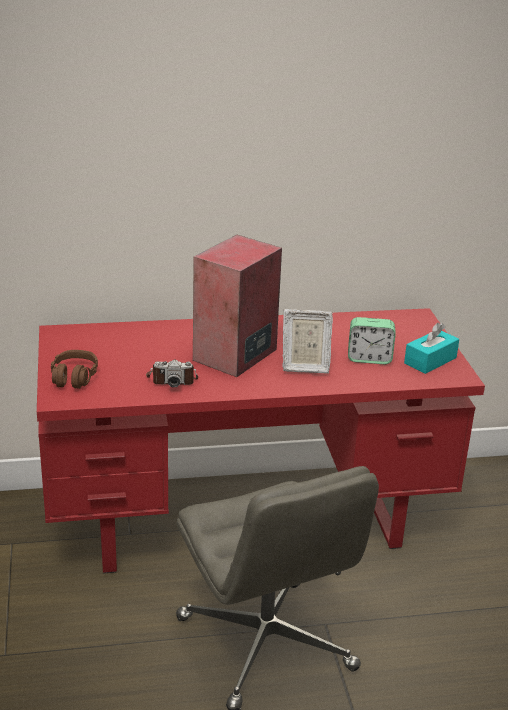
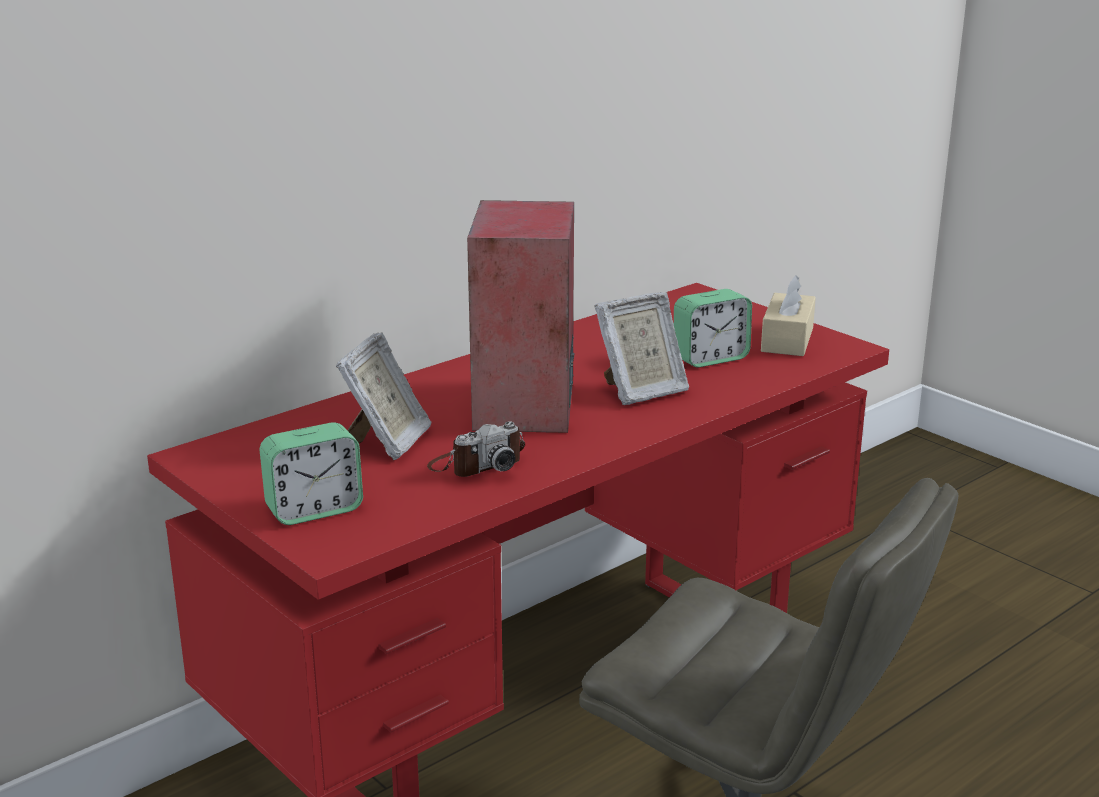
camera: 30 degrees left, 5 degrees down
(74, 377) = (314, 510): brown headphones -> alarm clock
(146, 353) = (387, 442): none -> picture frame
(430, 360) = (787, 340): turquoise tissue box -> beige tissue box

